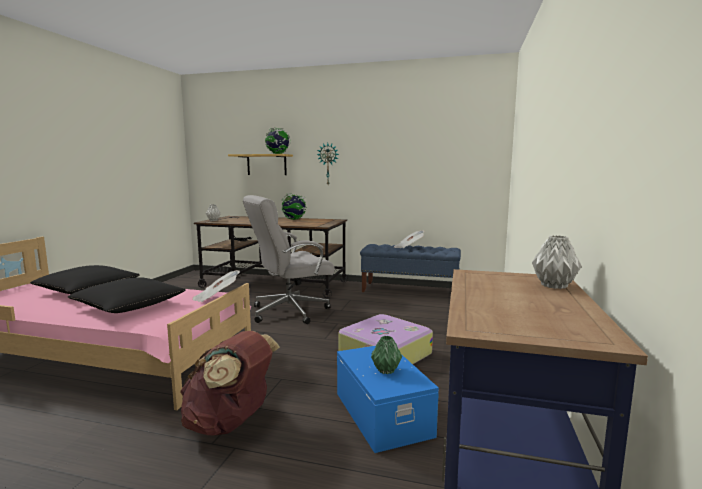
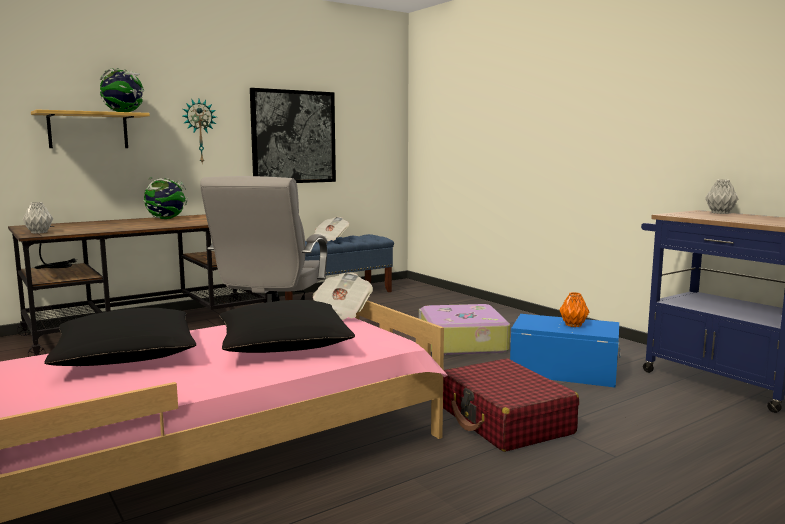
camera: 50 degrees left, 0 degrees up
(230, 423) = (505, 421): brown backpack -> red suitcase
(386, 370) = (573, 325): green vase -> orange vase
(396, 167) = (293, 137): none -> picture

